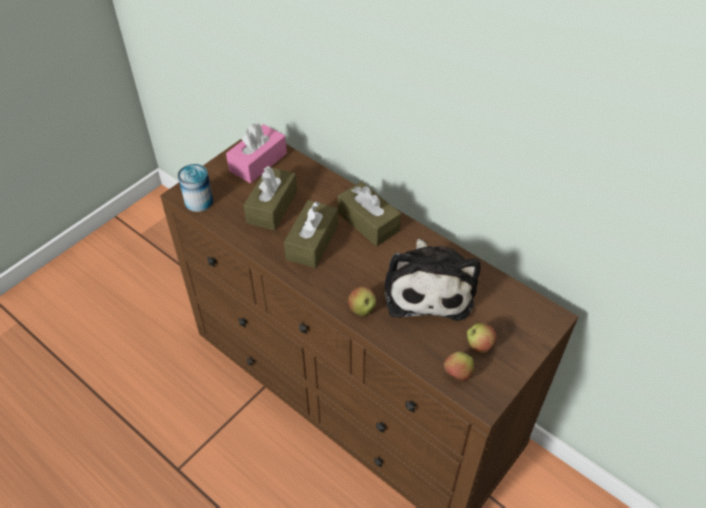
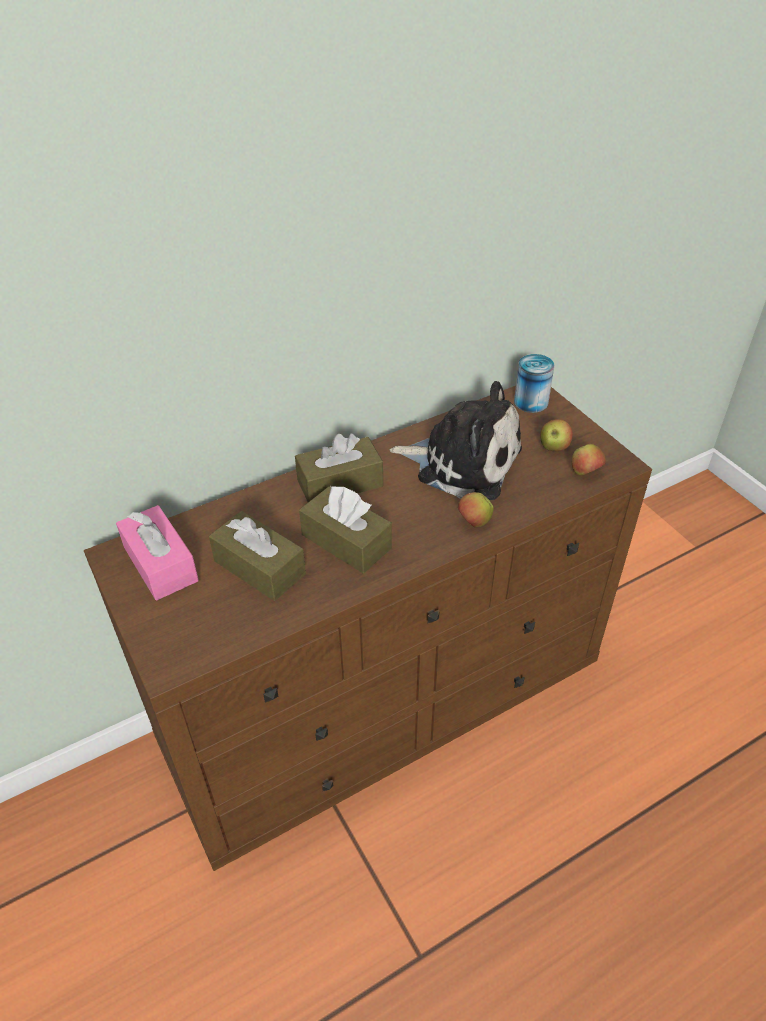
camera: 70 degrees left, 5 degrees down
(199, 201) = (197, 649): can -> can (531, 402)

